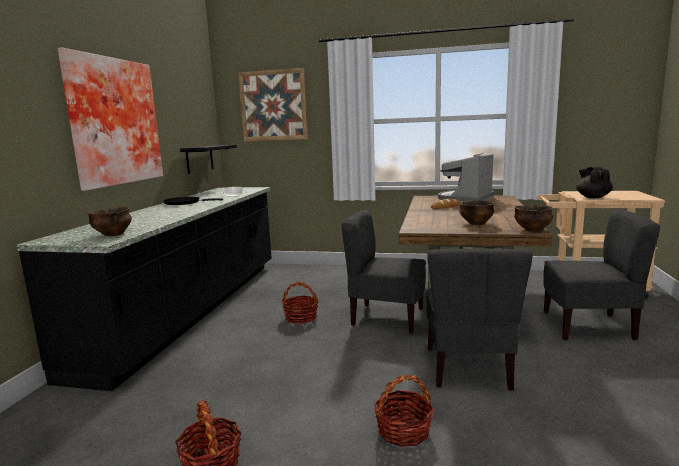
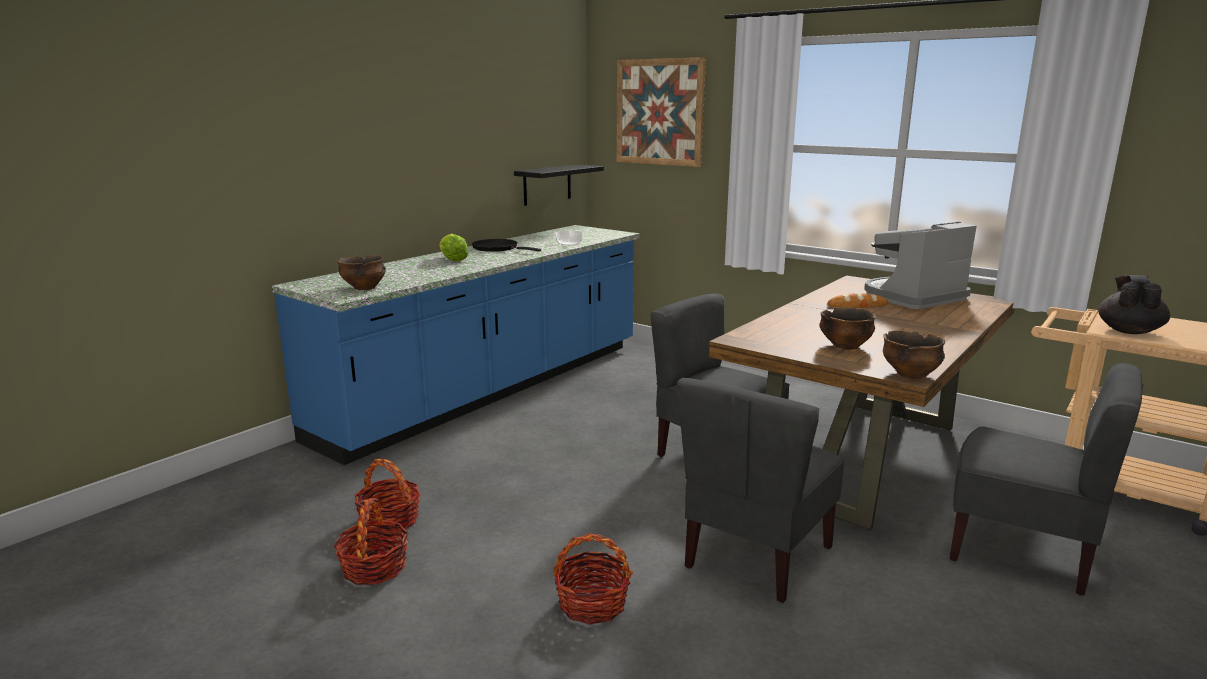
camera: 25 degrees right, 5 degrees up
(112, 122) = (409, 141): picture -> none
(160, 212) = (452, 260): none -> lettuce
(193, 310) = (491, 389): black counter -> blue counter
(301, 318) = (605, 430): basket -> basket (390, 520)

